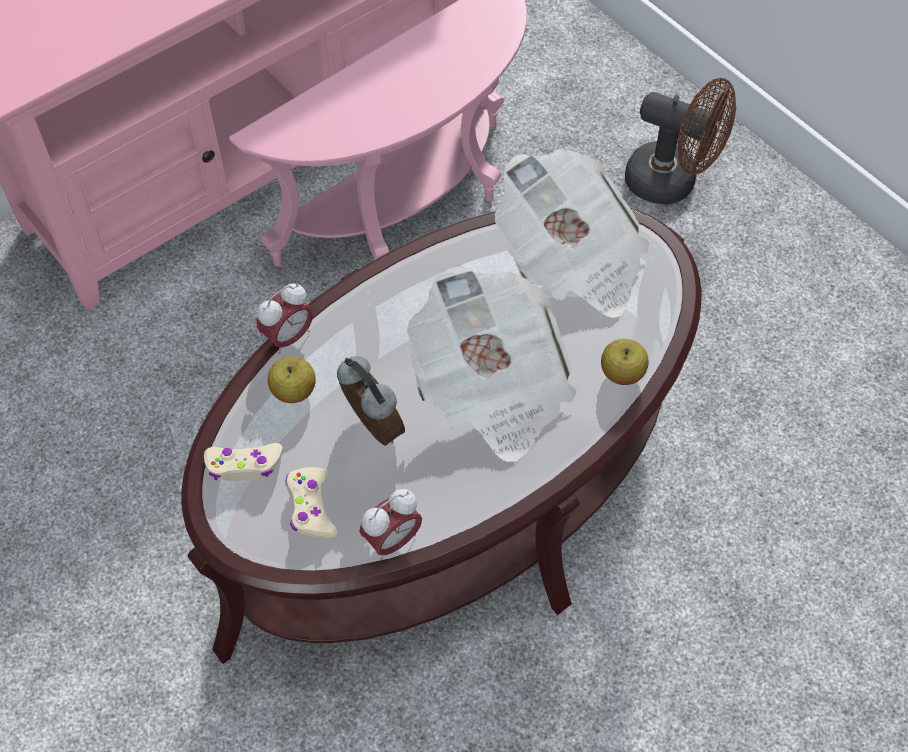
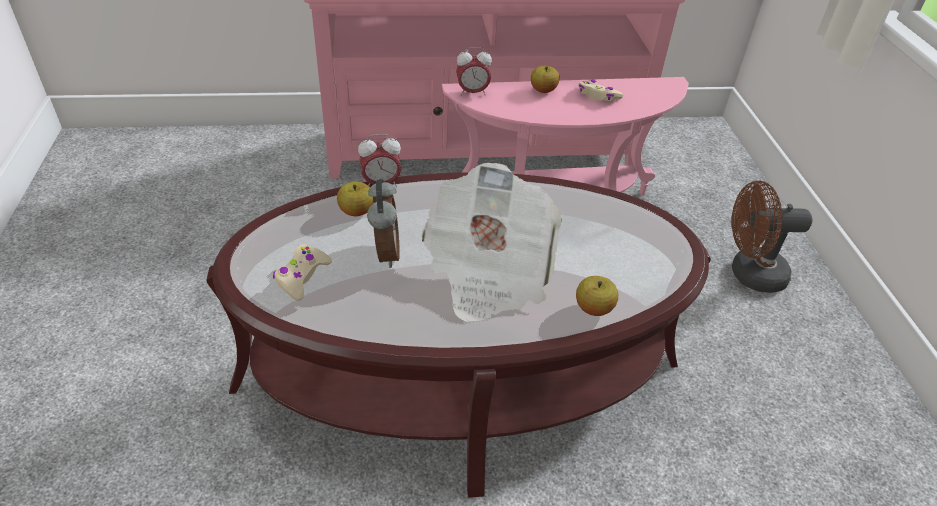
camera: 30 degrees right, 15 degrees down
(244, 466) = (286, 234): beige game controller -> beige game controller (598, 96)
(360, 84) = (543, 90): none -> apple
(392, 541) = (334, 323): alarm clock -> alarm clock (472, 92)
(571, 260) = (609, 228): newspaper -> none
(672, 182) = (749, 274): brown fan -> brown fan turned 120 degrees clockwise

